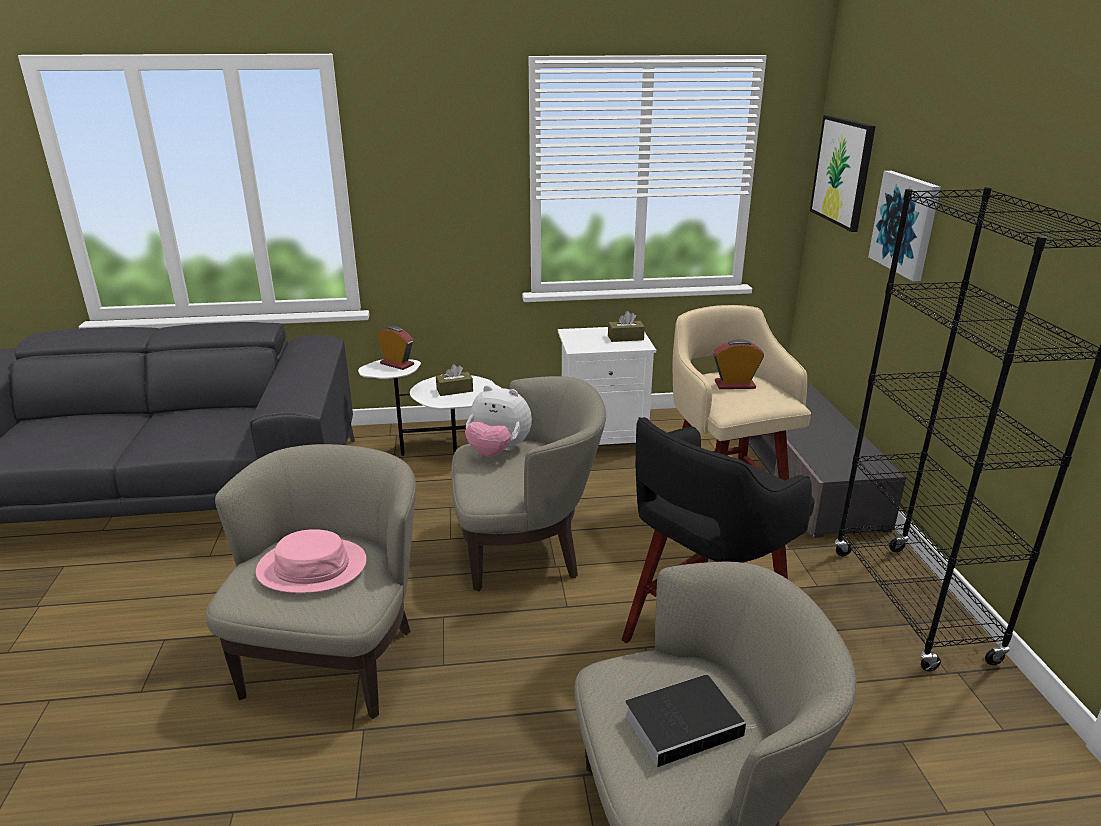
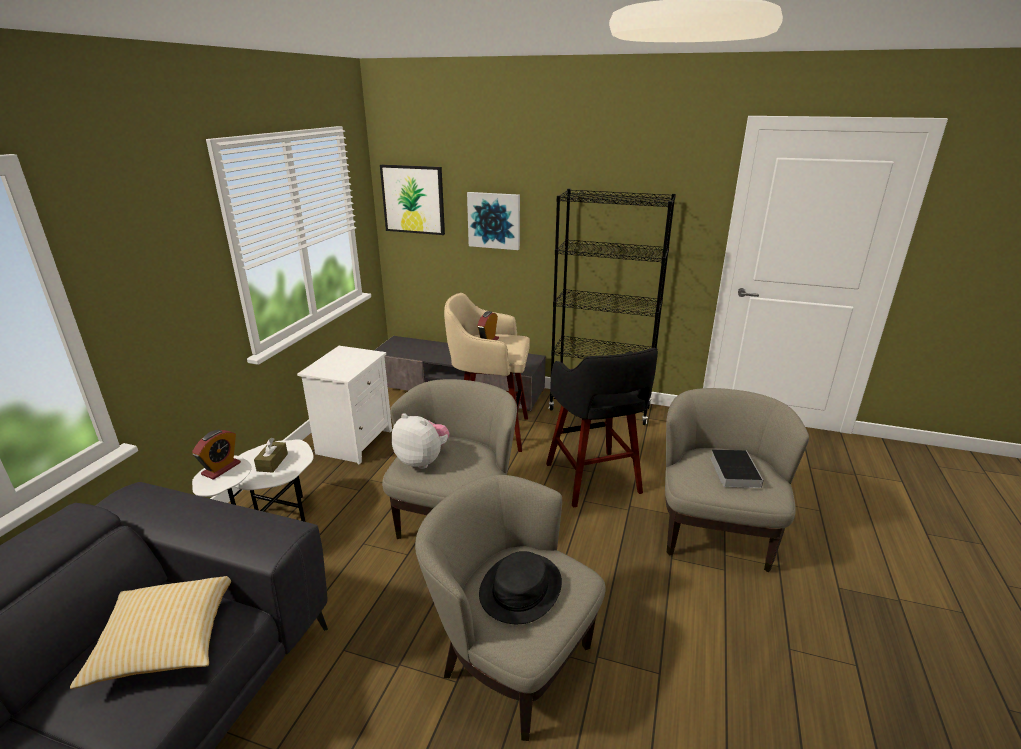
camera: 65 degrees left, 0 degrees up
(211, 430) = (166, 643): none -> pillow
(312, 567) = (520, 588): pink hat -> black hat
(397, 364) = (221, 468): alarm clock -> alarm clock turned 150 degrees clockwise
(498, 451) = (422, 460): plush toy -> plush toy turned 105 degrees counterclockwise
(625, 338) = (352, 355): brown tissue box -> none

